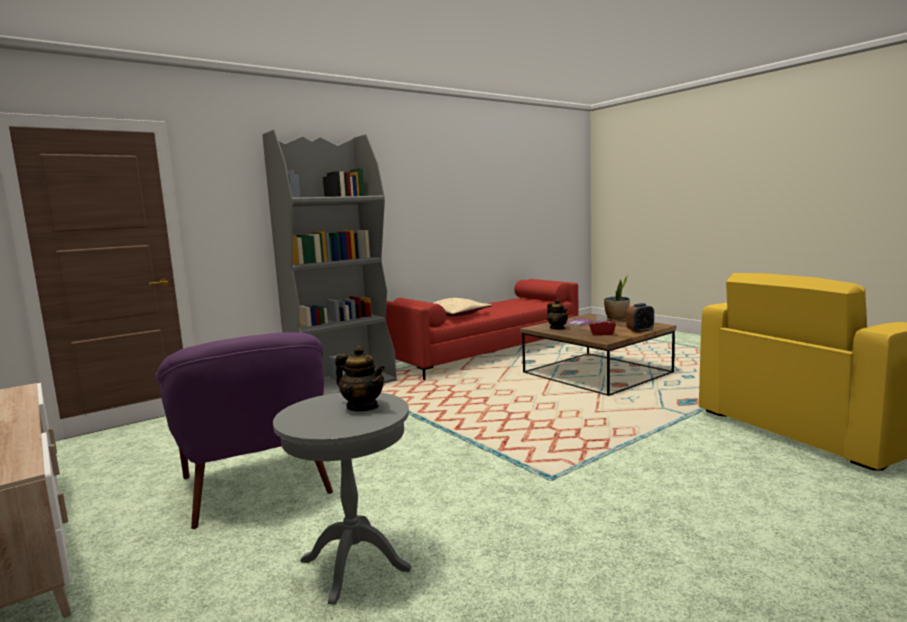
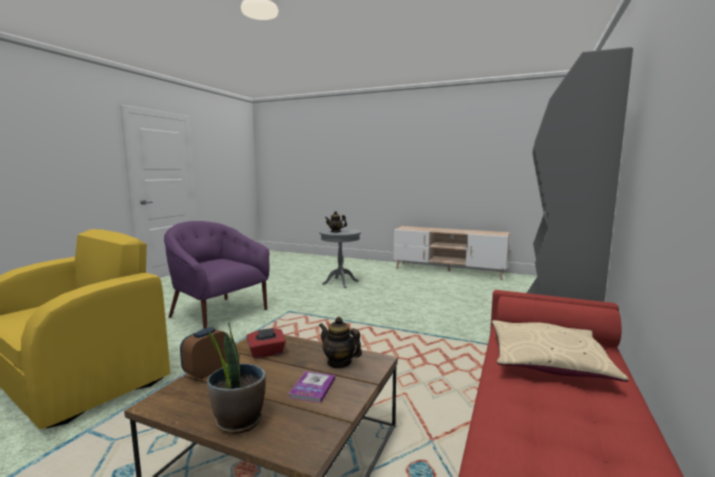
camera: 150 degrees right, 0 degrees up
(257, 485) = (419, 290): purple armchair -> purple armchair (217, 313)

